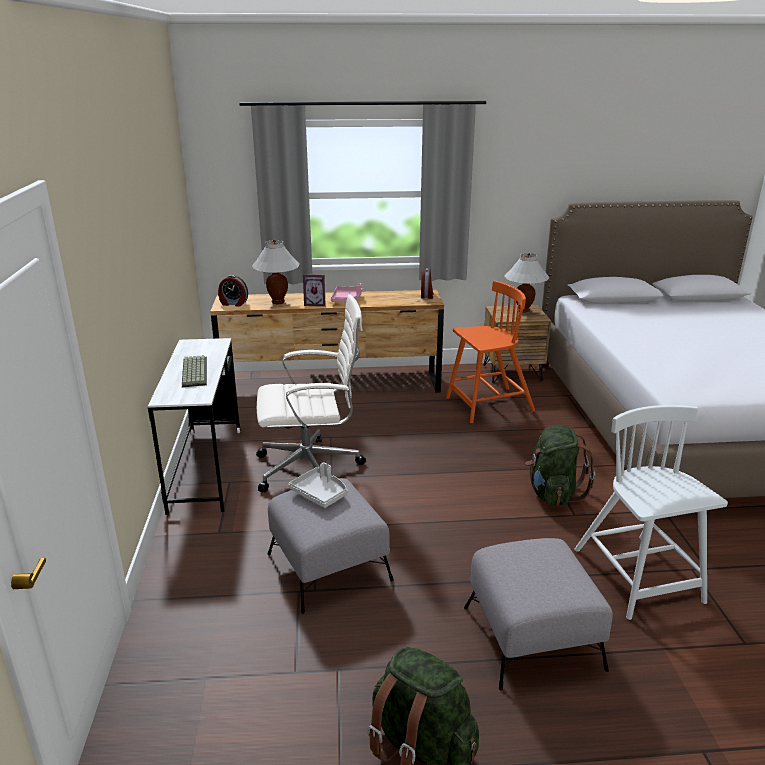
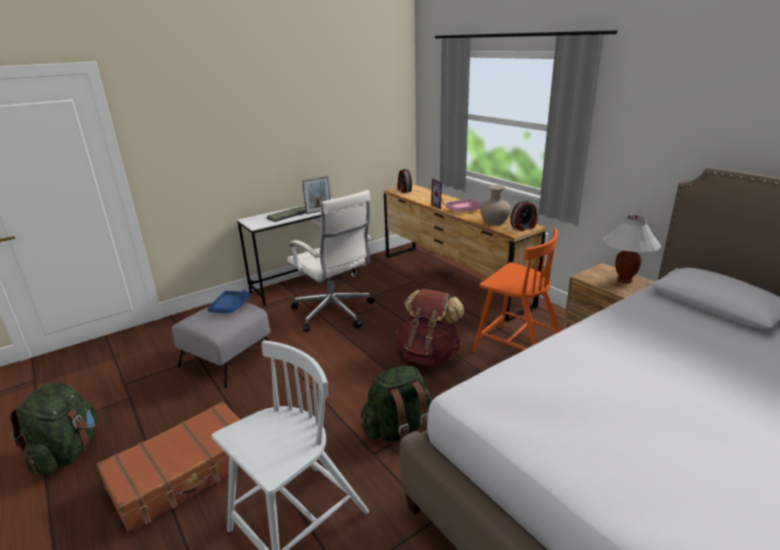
camera: 60 degrees right, 0 degrees up
(216, 355) = (318, 211): none -> picture frame
(278, 302) = (425, 197): white table lamp -> none
(320, 493) = (230, 307): grey tray -> blue tray
(395, 299) = (494, 221): none -> beige vase
(454, 444) = (428, 355): none -> brown backpack
(532, 636) = (185, 474): grey ottoman -> brown suitcase

